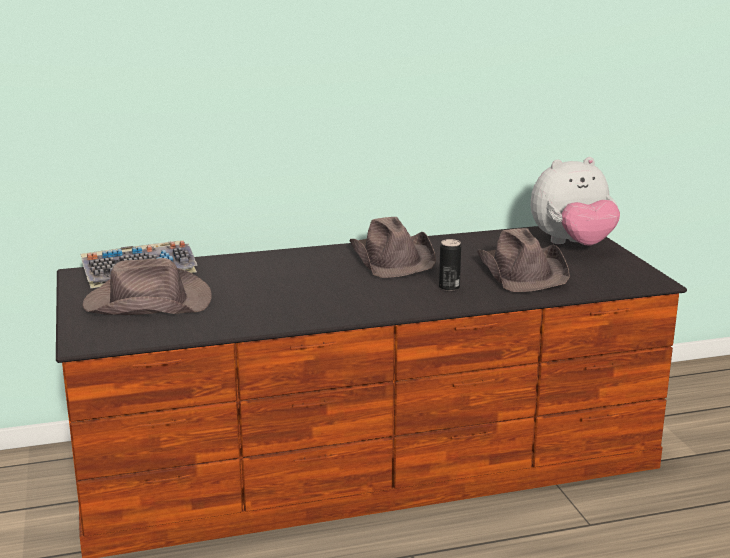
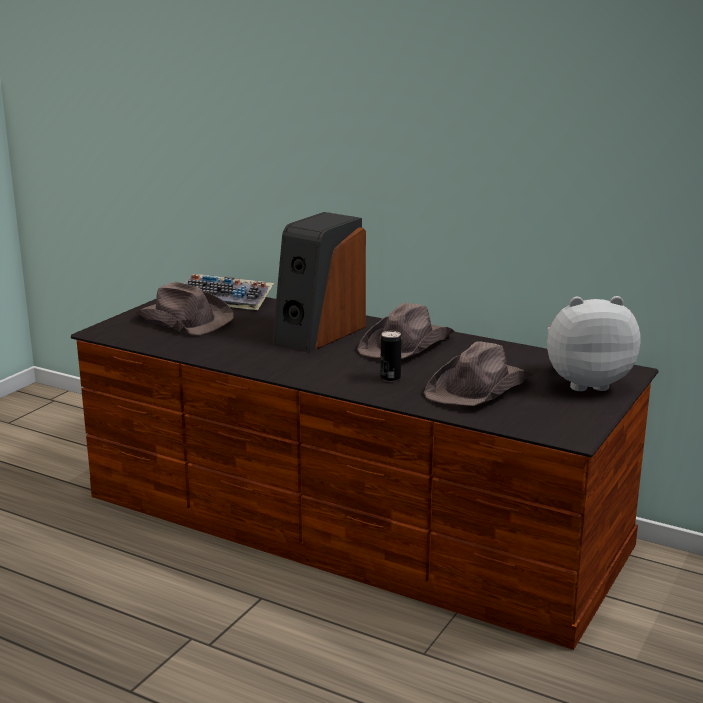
camera: 45 degrees right, 0 degrees up
(304, 274) = (318, 334): none -> speaker
(572, 245) = (586, 383): plush toy -> plush toy turned 150 degrees clockwise

